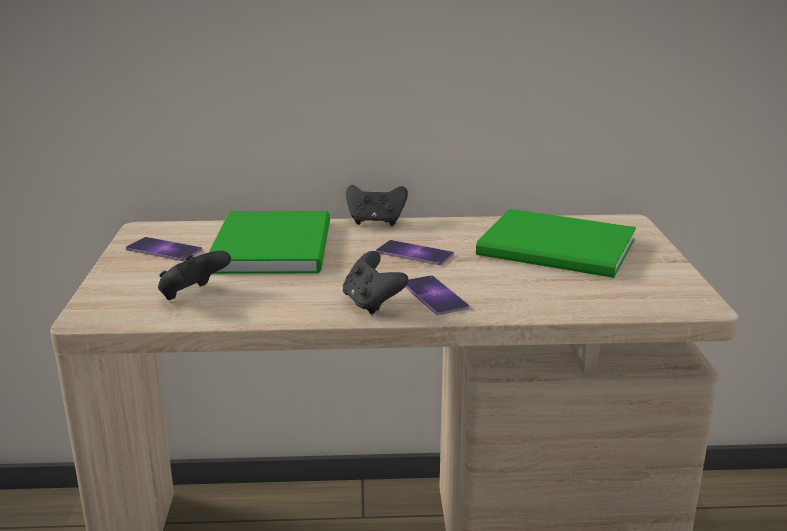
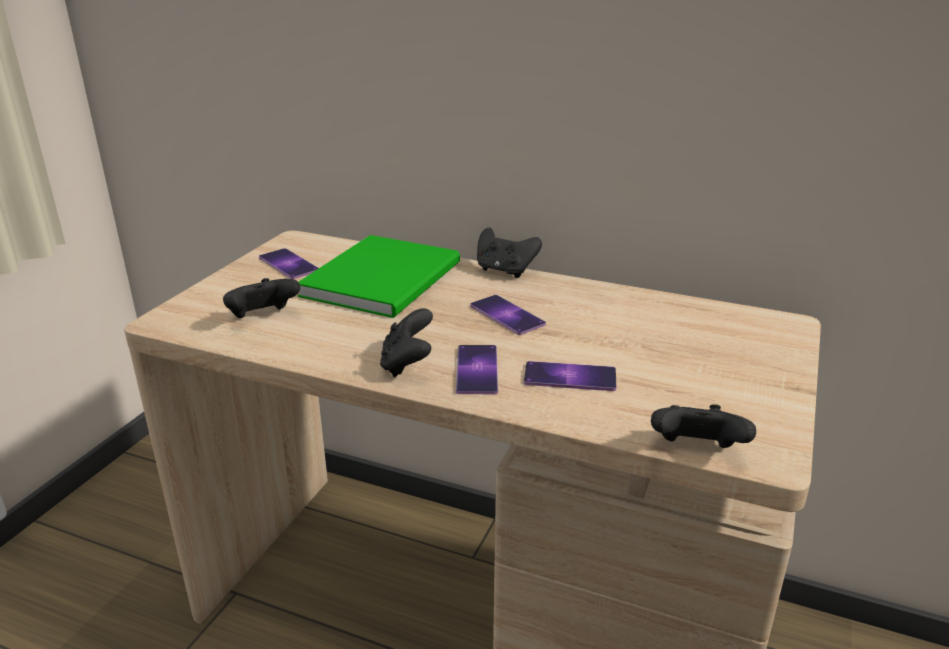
camera: 25 degrees right, 5 degrees up
(512, 285) = (570, 377): none -> phone
(560, 249) = (669, 343): green book -> none
(650, 312) = (696, 451): none -> black game controller

